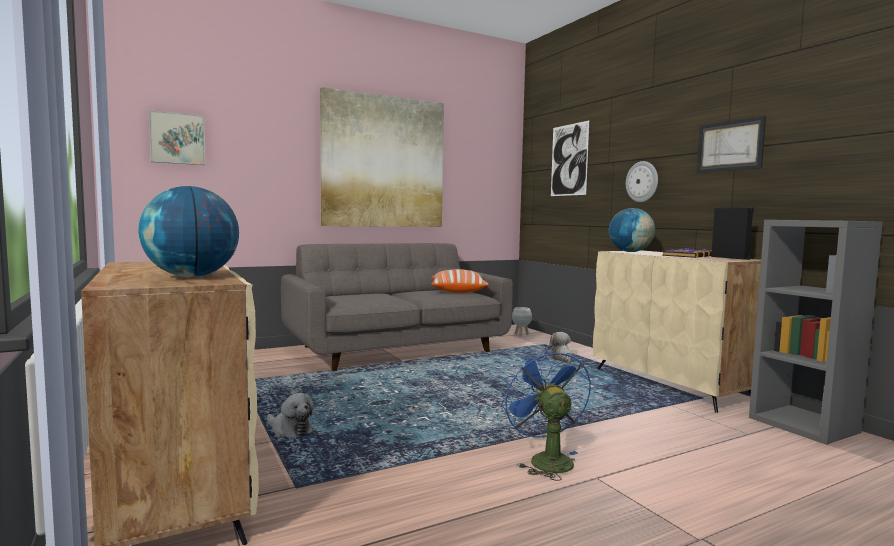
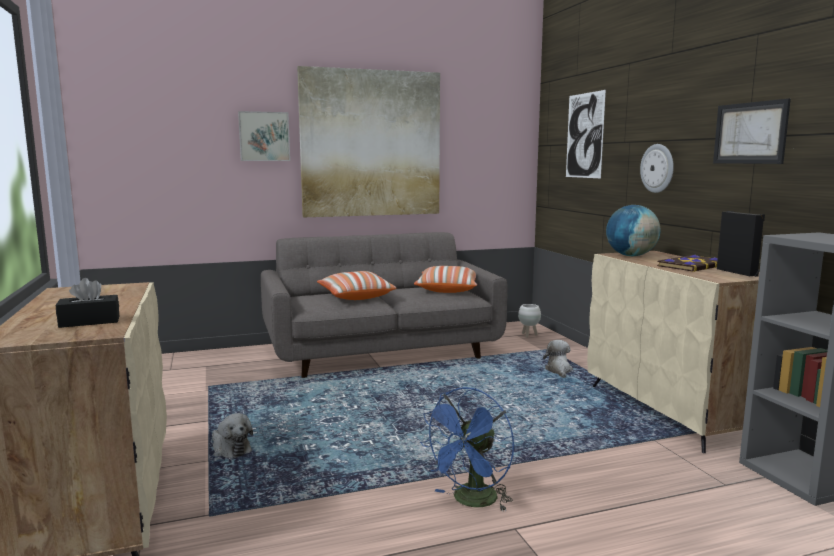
camera: 10 degrees right, 5 degrees up
(177, 138) = (149, 132): picture -> picture (264, 136)
(192, 276) = (89, 321): globe -> black tissue box
(378, 296) = (355, 297): none -> pillow
(545, 459) = (471, 502): blue fan -> blue fan turned 135 degrees counterclockwise

